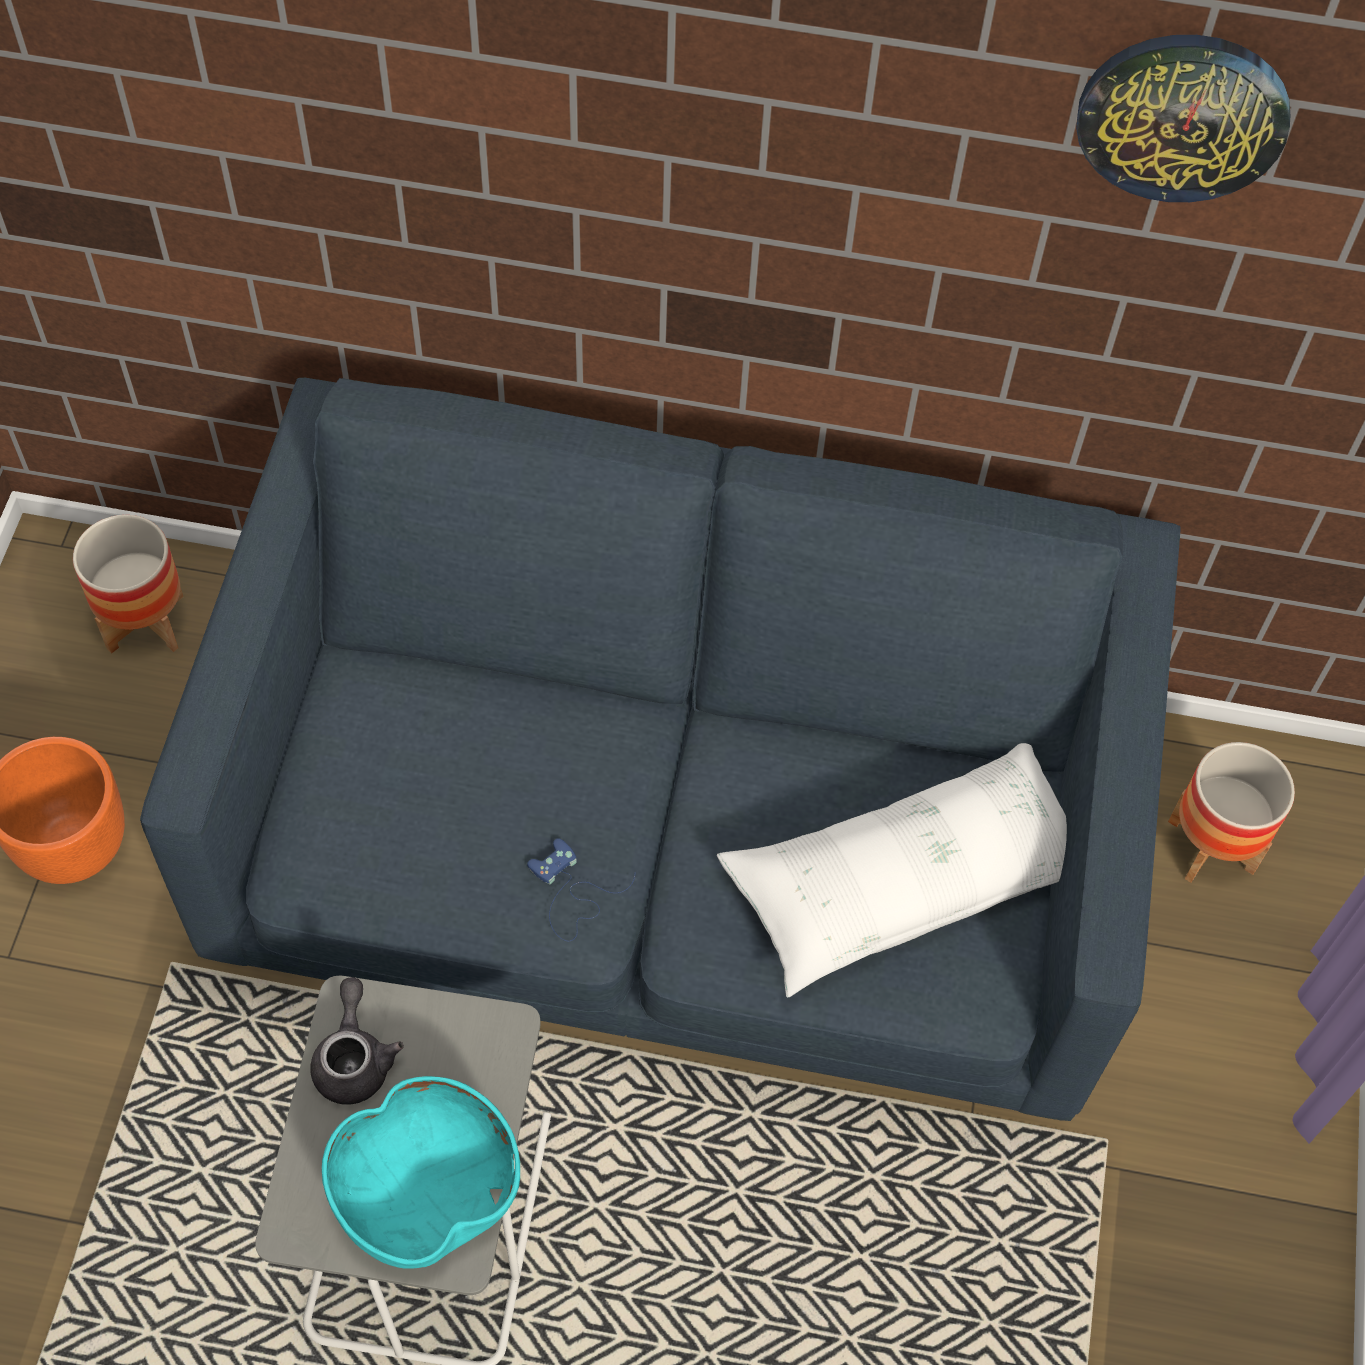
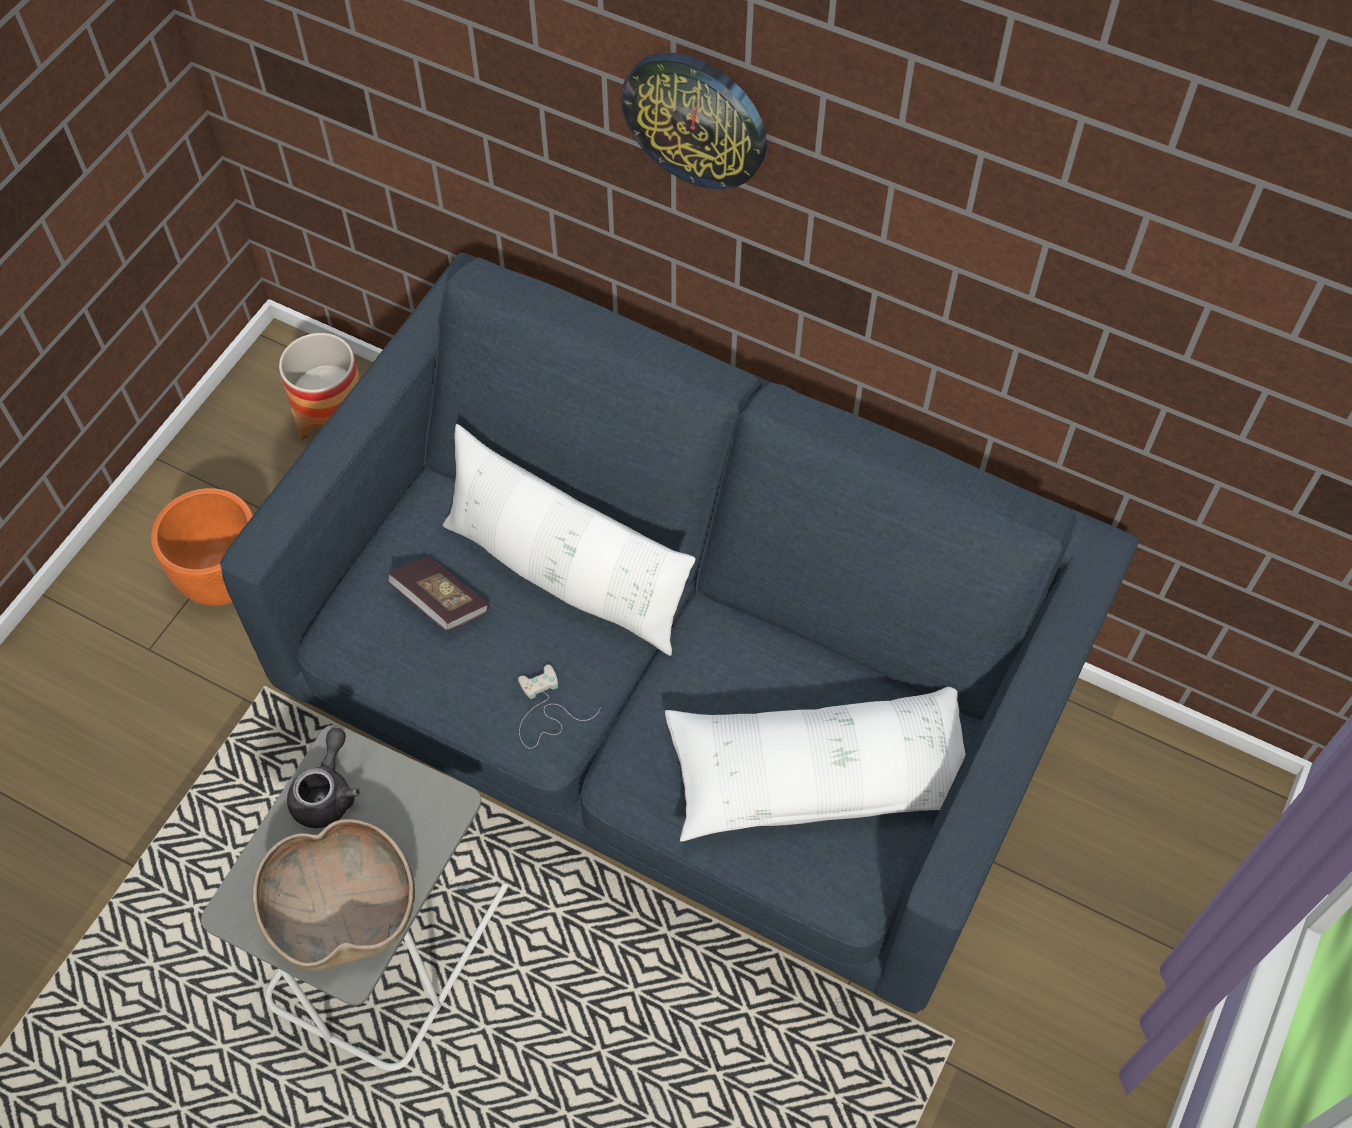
camera: 20 degrees right, 0 degrees up
(402, 800) = (440, 603): none -> book
(426, 1190) = (344, 912): turquoise bowl -> brown bowl
(538, 730) = (565, 575): none -> white pillow
(572, 893) = (546, 711): blue game controller -> white game controller
(1182, 116) = (1160, 174): wall clock -> wall clock (695, 119)
(1211, 846) = (1128, 821): planter -> none

